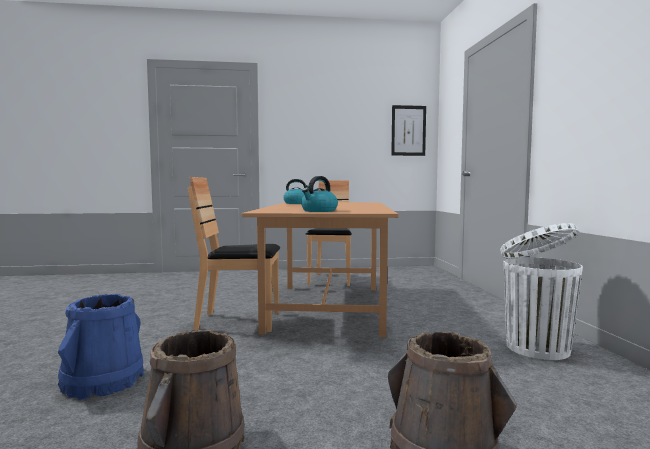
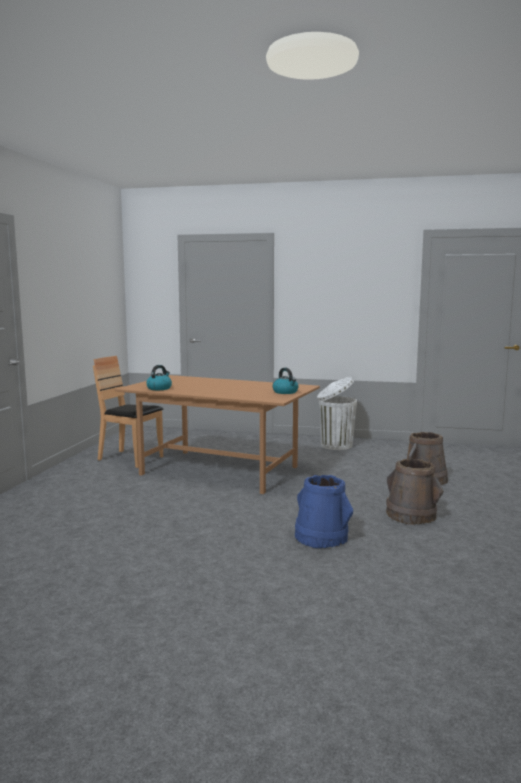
camera: 70 degrees left, 5 degrees up
(239, 322) = (227, 497): brown chair -> none
(408, 130) = (112, 296): picture -> none

